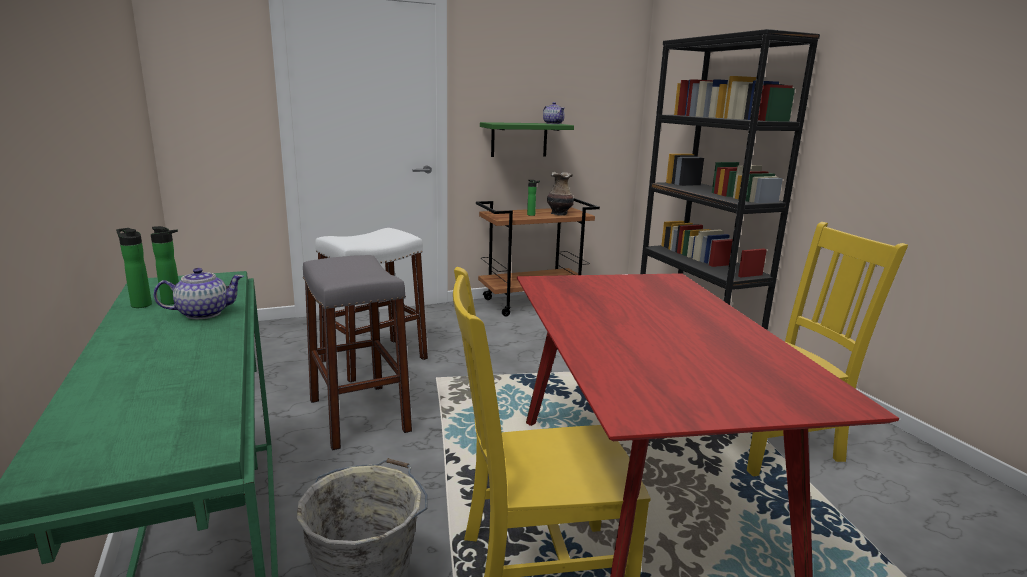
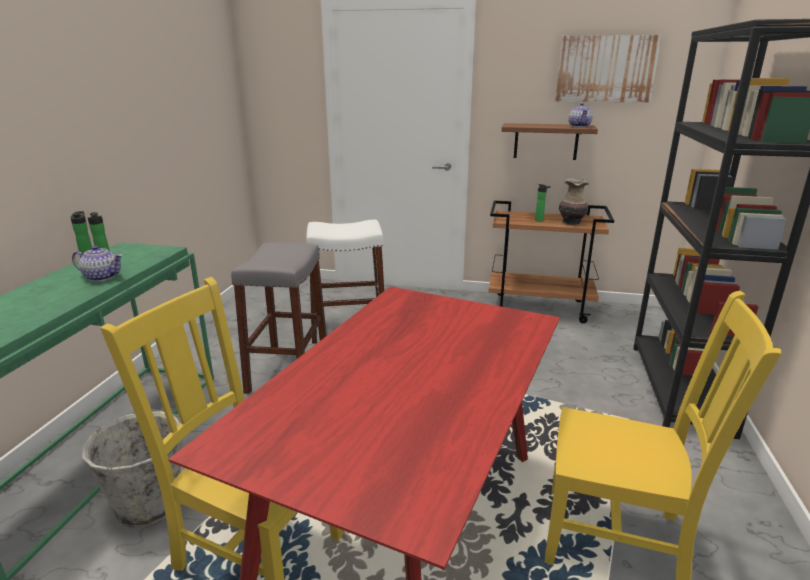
camera: 35 degrees right, 5 degrees up
(519, 139) = (546, 141): green shelf -> brown shelf
(564, 72) = (606, 69): none -> picture

